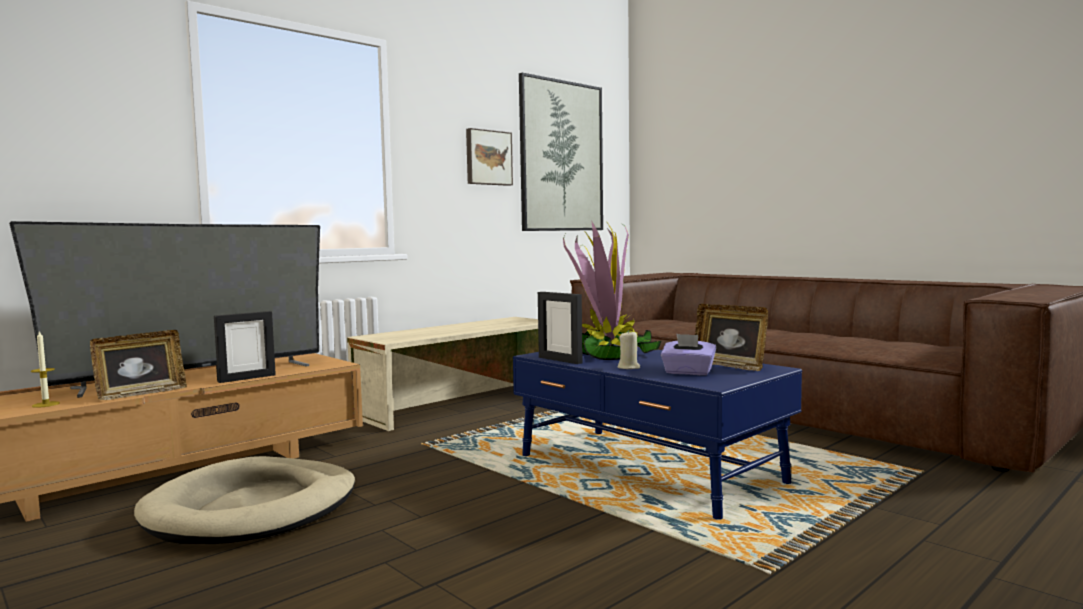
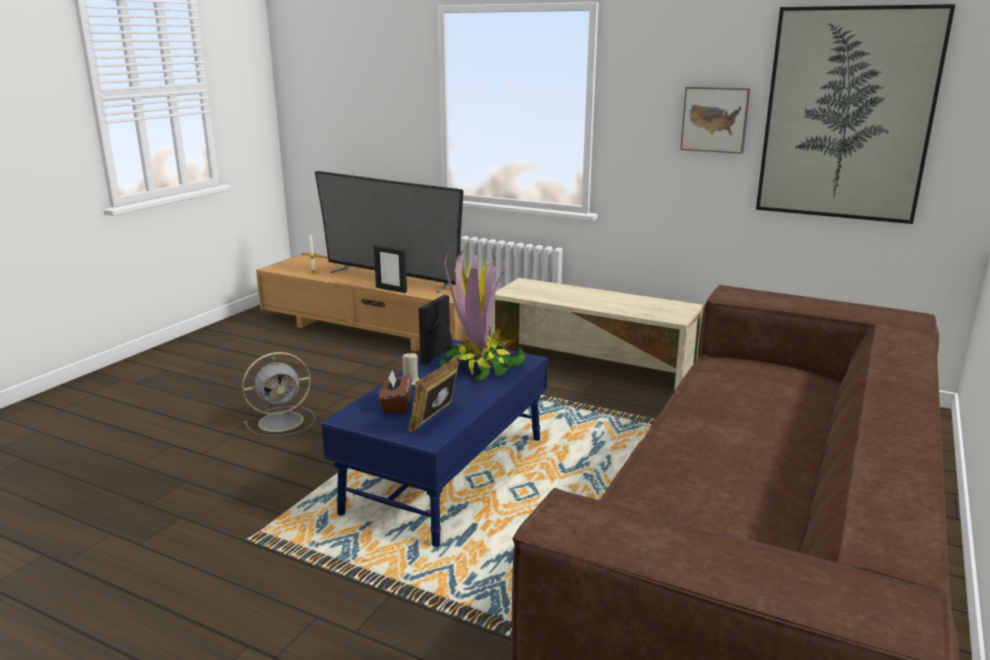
camera: 70 degrees right, 15 degrees up
(141, 393) = (342, 280): picture frame -> none
(253, 508) = (325, 365): beige dog bed -> none
(425, 543) = (283, 421): none -> grey fan
(688, 372) = (396, 405): purple tissue box -> brown tissue box

